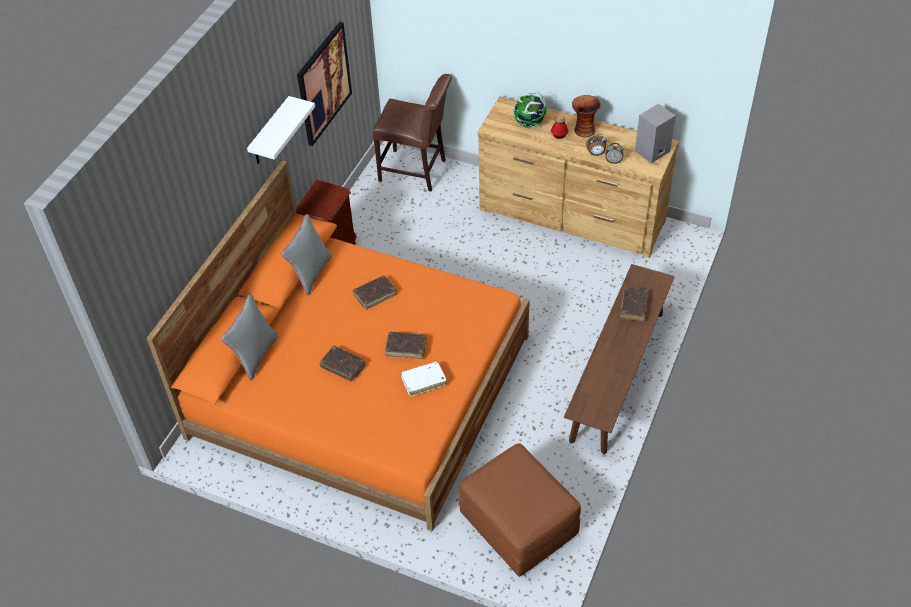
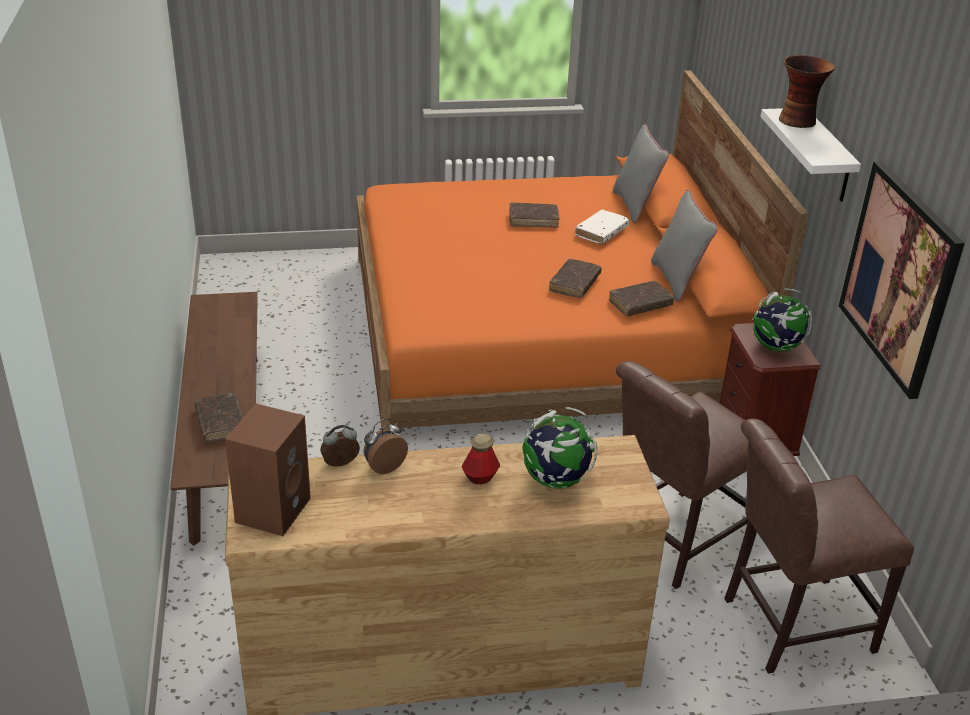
camera: 145 degrees right, 15 degrees down
(324, 196) = (776, 347): none -> globe
(406, 348) = (482, 251): brown book -> brown book (640, 304)
(424, 381) = (432, 230): white book -> white book (601, 232)
(426, 223) = (673, 541): none -> brown chair
(518, 523) = (274, 287): brown ottoman -> none
(583, 130) = (440, 505): vase -> vase (798, 121)
(652, 152) = (272, 509): grey speaker -> brown speaker

